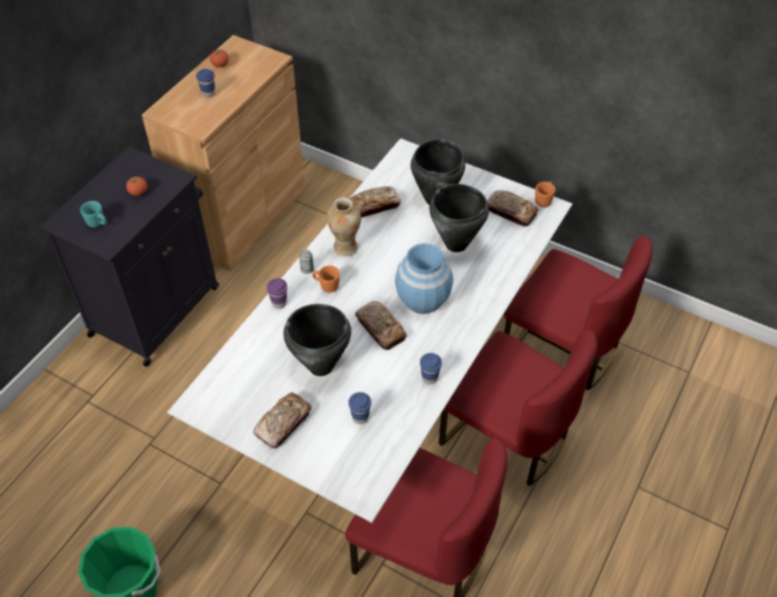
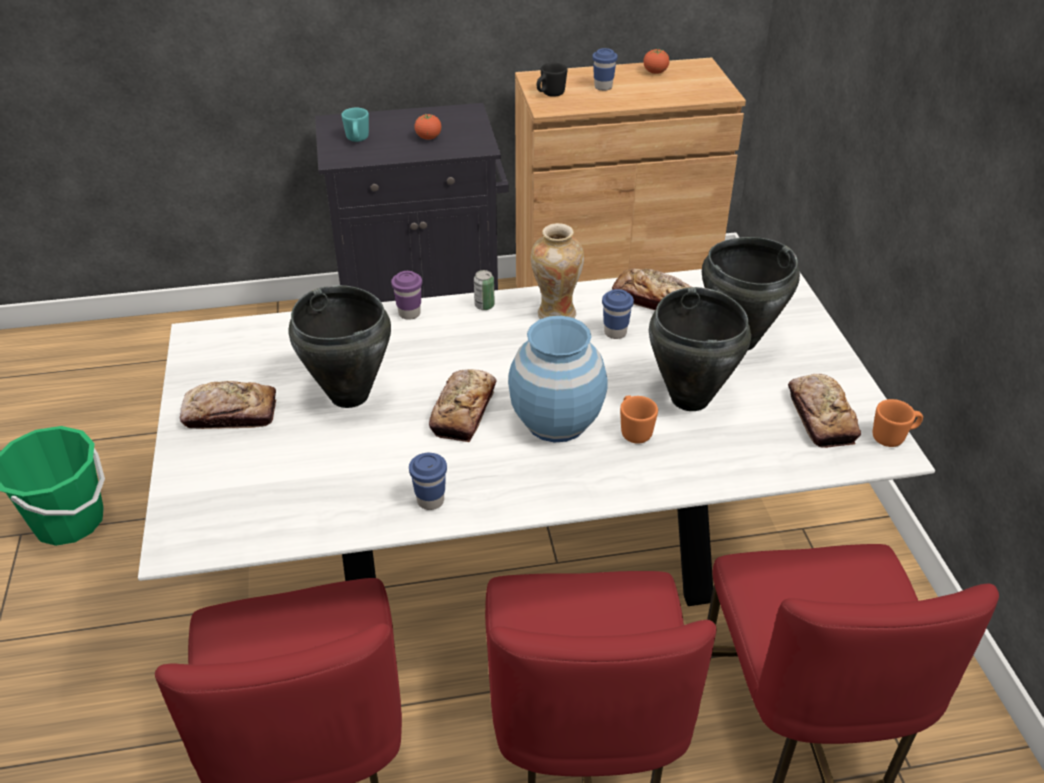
camera: 50 degrees right, 10 degrees down
(188, 118) = (550, 94): none -> black mug
(326, 286) = (478, 332): orange mug -> orange mug (634, 431)
(360, 417) = (300, 472): blue cup -> blue cup (615, 332)

